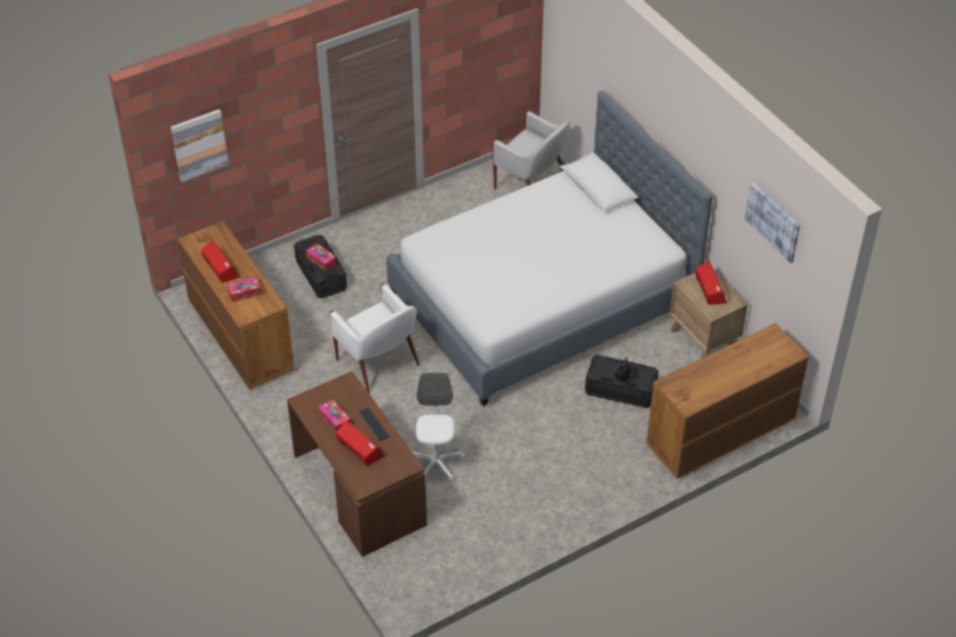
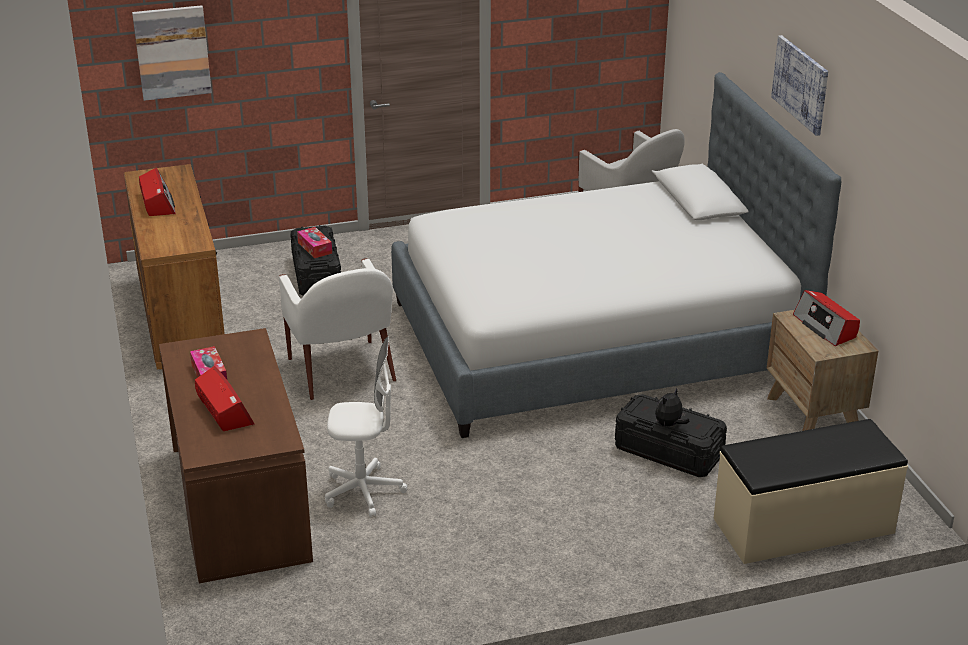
camera: 15 degrees right, 15 degrees down
(245, 293) = (171, 229): tissue box -> none
(373, 424) = (260, 388): keyboard -> none
(436, 463) = (363, 491): white office chair -> white office chair turned 75 degrees clockwise
(710, 289) = (826, 327): radio -> radio turned 150 degrees clockwise
(719, 433) = (804, 526): brown dresser -> beige bench
(773, 222) = (919, 192): picture -> picture (801, 84)

